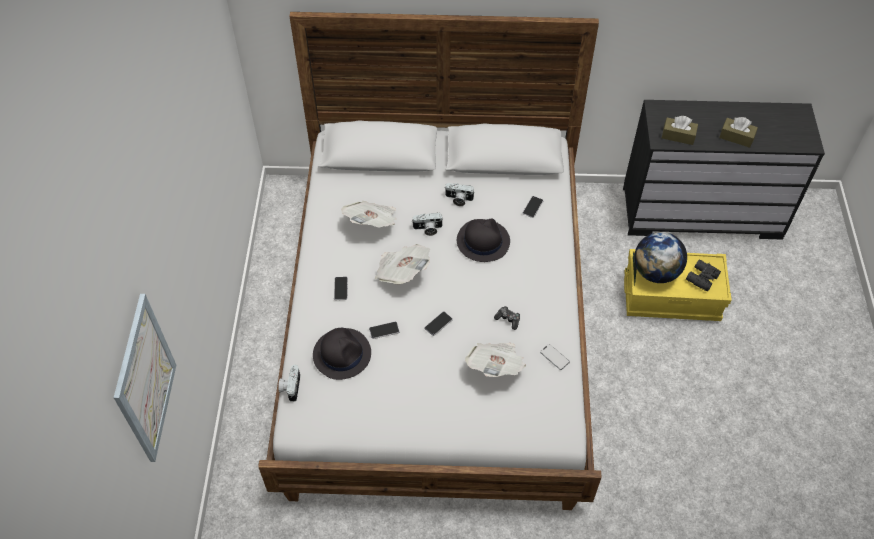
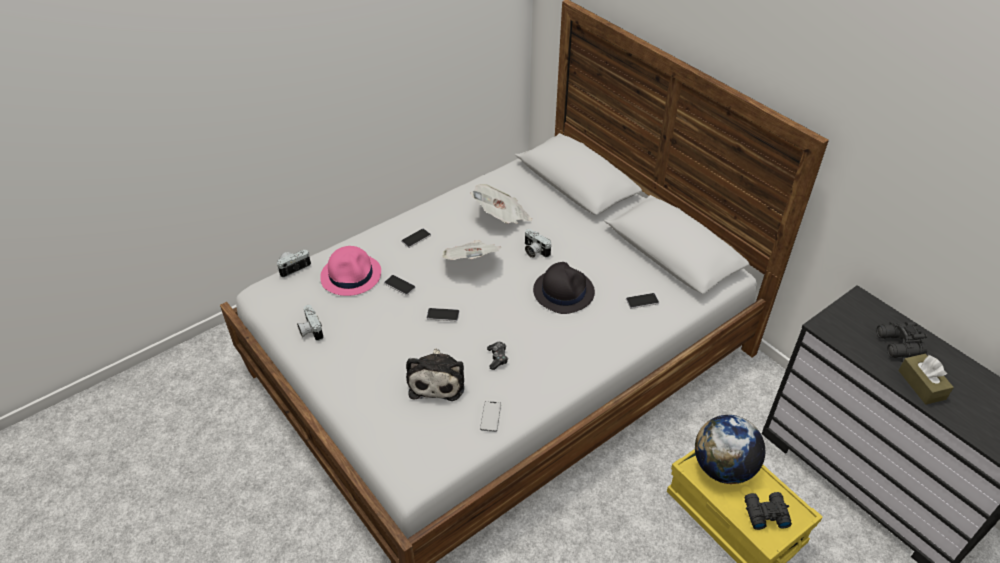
camera: 50 degrees right, 10 degrees down
(145, 379) = (137, 126): picture -> none
(342, 353) = (351, 275): black hat -> pink hat
(458, 199) = (589, 250): camera -> camera (310, 330)
(496, 366) = (437, 380): newspaper -> plush toy
(678, 136) = (850, 336): brown tissue box -> none
(702, 122) = (898, 345): none -> black binoculars

